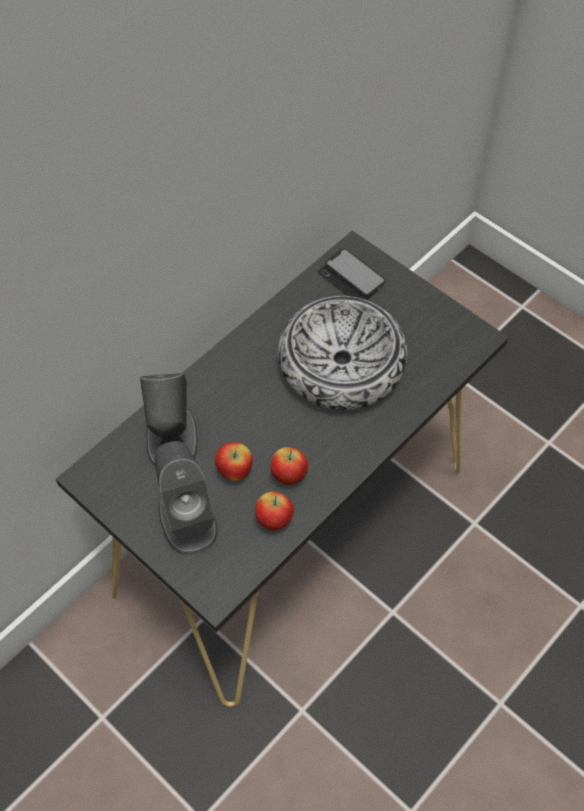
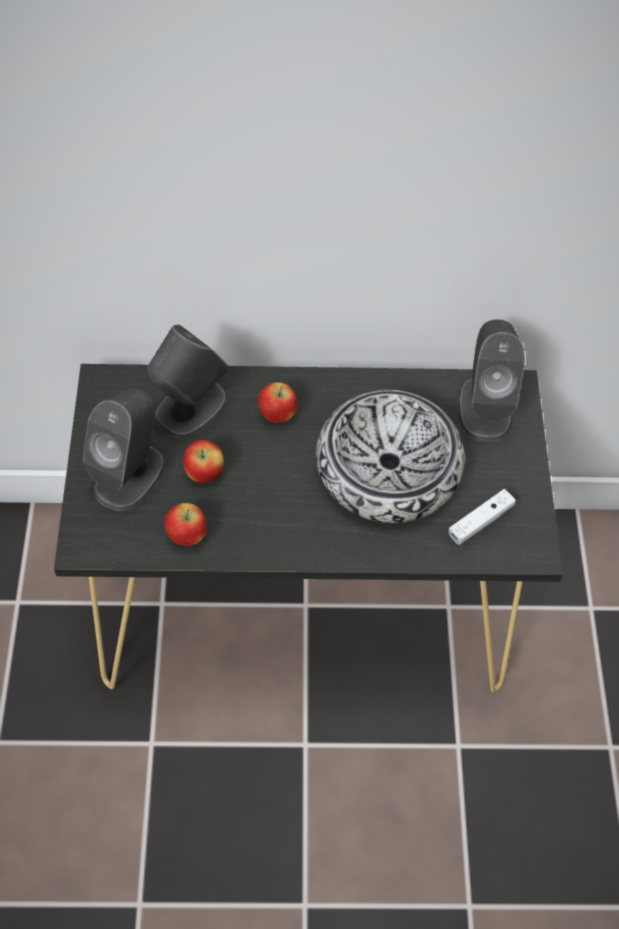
camera: 45 degrees right, 0 degrees up
(289, 476) = (238, 514): apple -> apple (277, 415)
(351, 278) = (485, 407): phone -> grey speaker
(430, 347) = (480, 521): none -> white game controller

